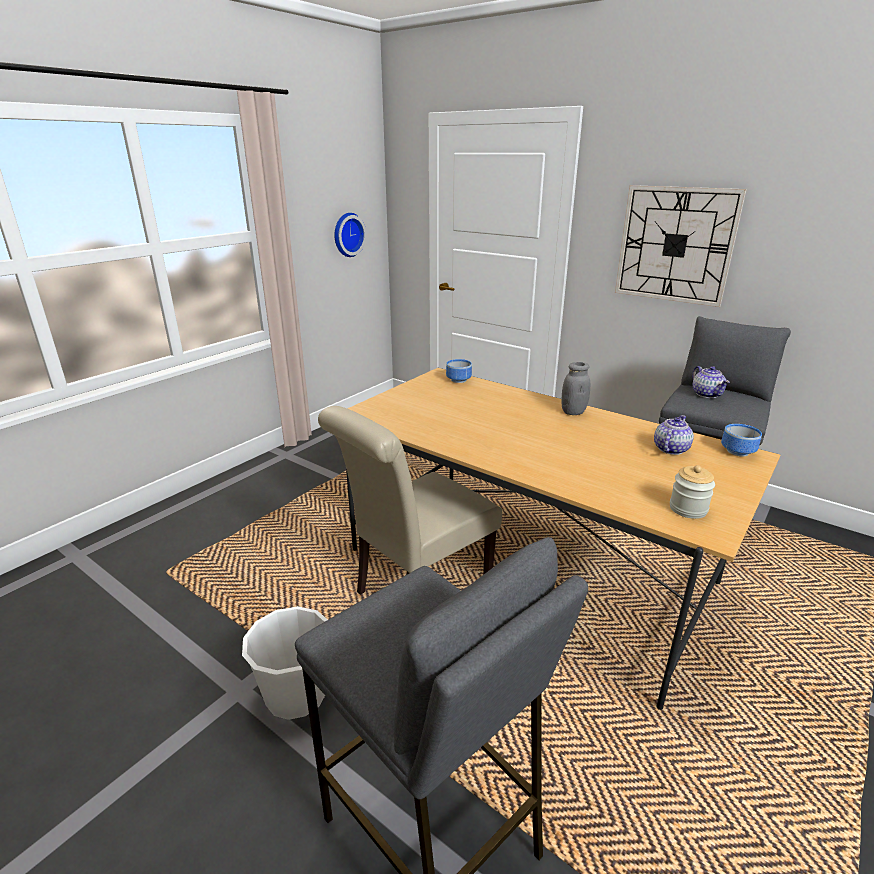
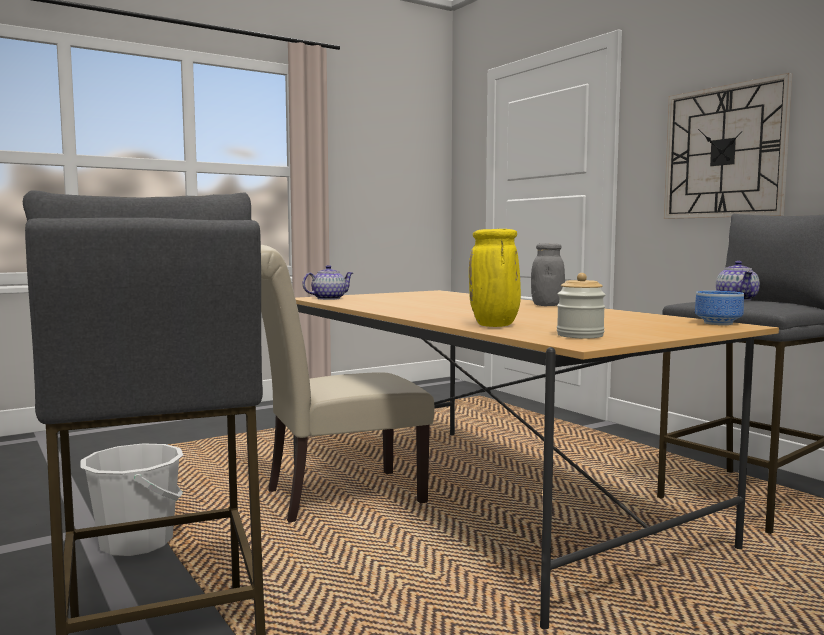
camera: 20 degrees right, 20 degrees down
(347, 234) = (400, 188): wall clock -> none
(459, 380) = (449, 293): bowl -> none
(601, 489) = (495, 326): none -> yellow vase
(670, 449) = (627, 319): teapot -> teapot (328, 298)

